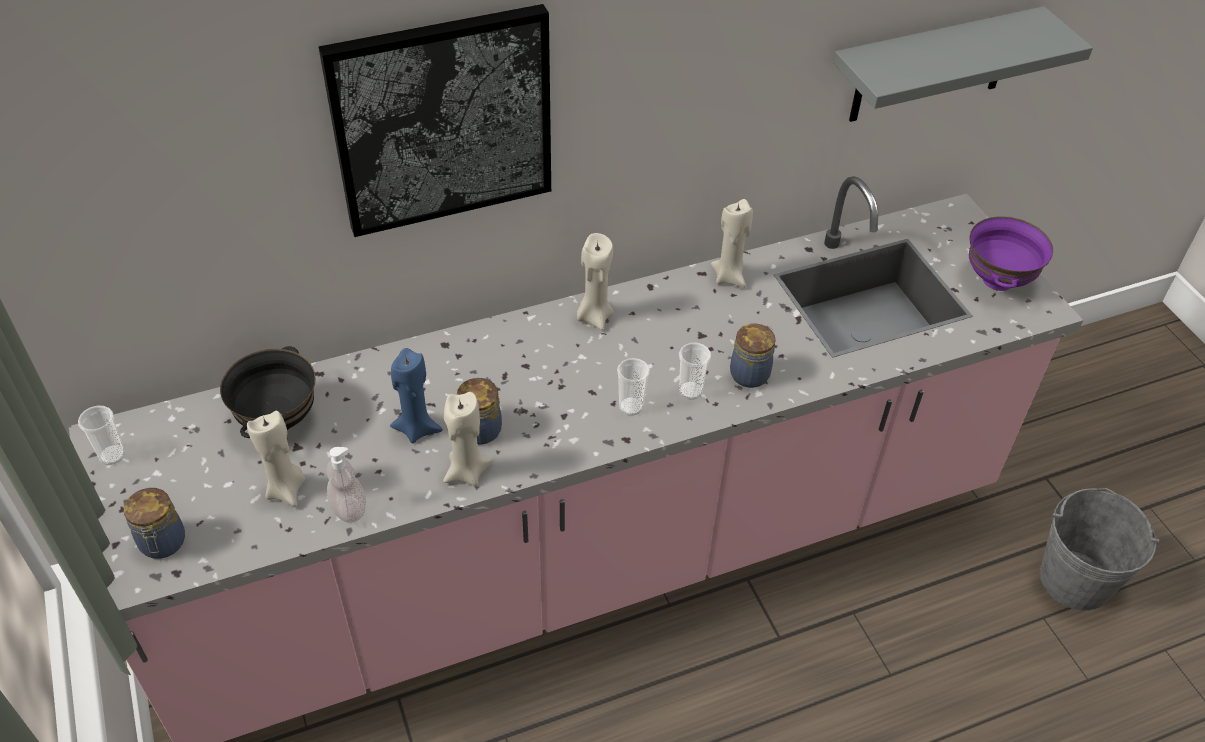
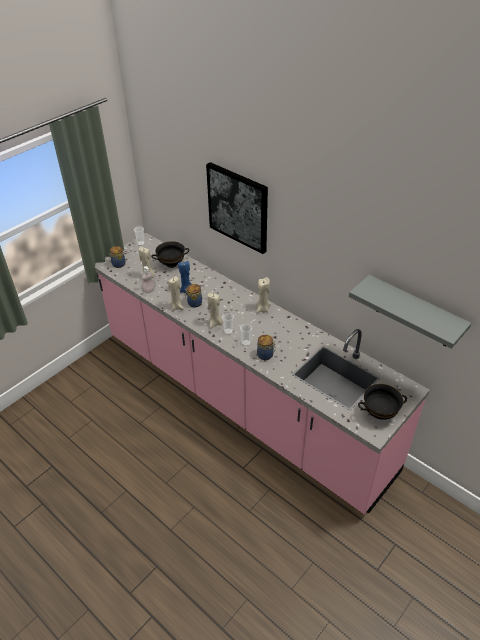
camera: 65 degrees right, 5 degrees down
(729, 276) = (311, 334): beige candle -> beige candle (215, 323)
(998, 281) = (379, 414): purple bowl -> black bowl
(1075, 580) = (342, 571): grey bucket -> none

